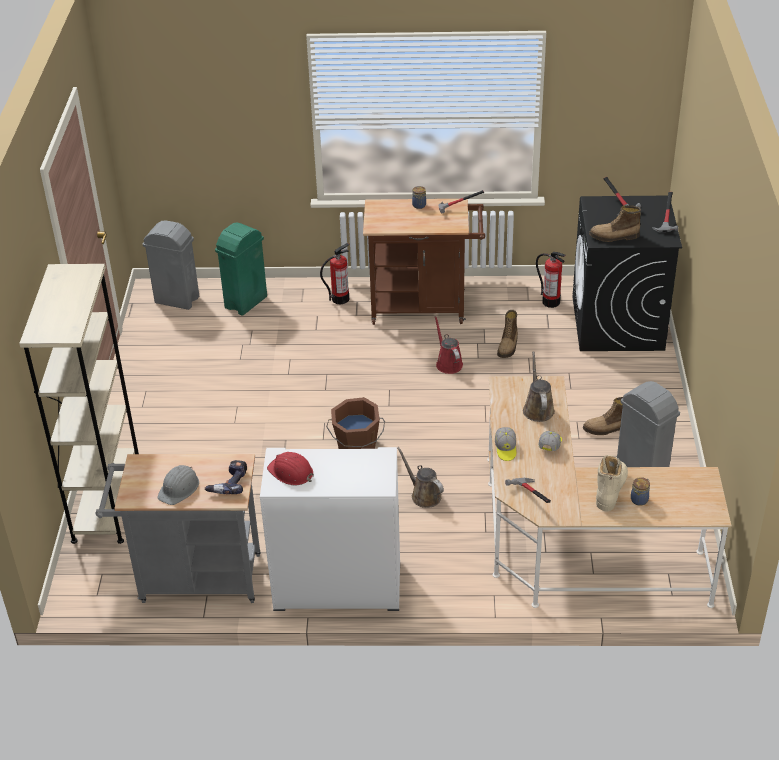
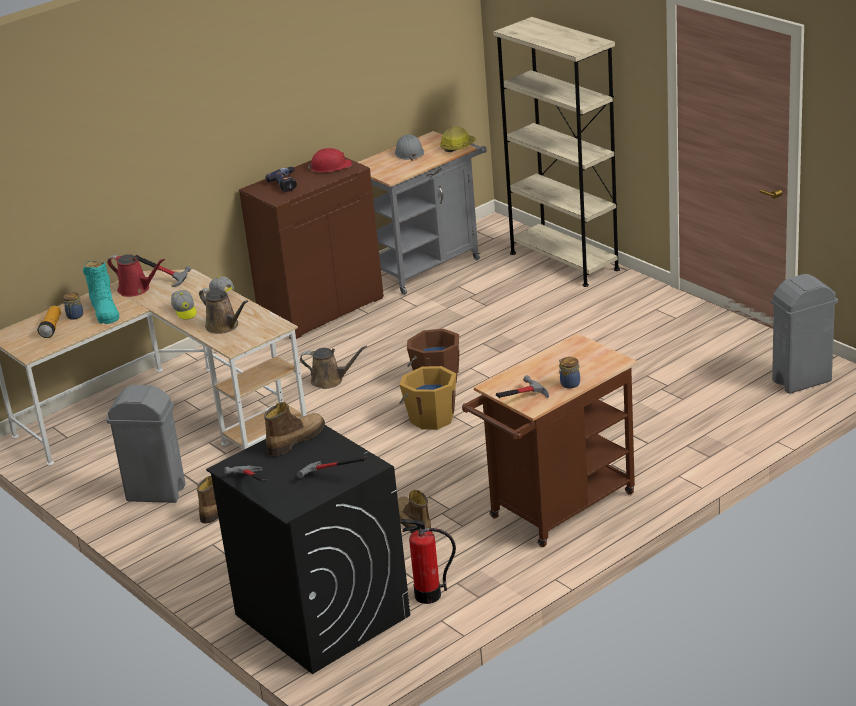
camera: 140 degrees right, 10 degrees down
(136, 467) = (457, 146): none -> hard hat
(228, 483) = (380, 167): power drill -> power drill (287, 184)
(245, 302) = (736, 414): green trash can -> none
(337, 586) = (321, 309): white cabinet -> brown cabinet
(340, 299) = (654, 469): fire extinguisher -> none
(403, 414) = (431, 417): none -> orange bucket
(448, 363) = (451, 476): red watering can -> red watering can (136, 289)
(610, 489) = (104, 311): beige boot -> turquoise boot
(669, 497) = (51, 328): none -> flashlight

